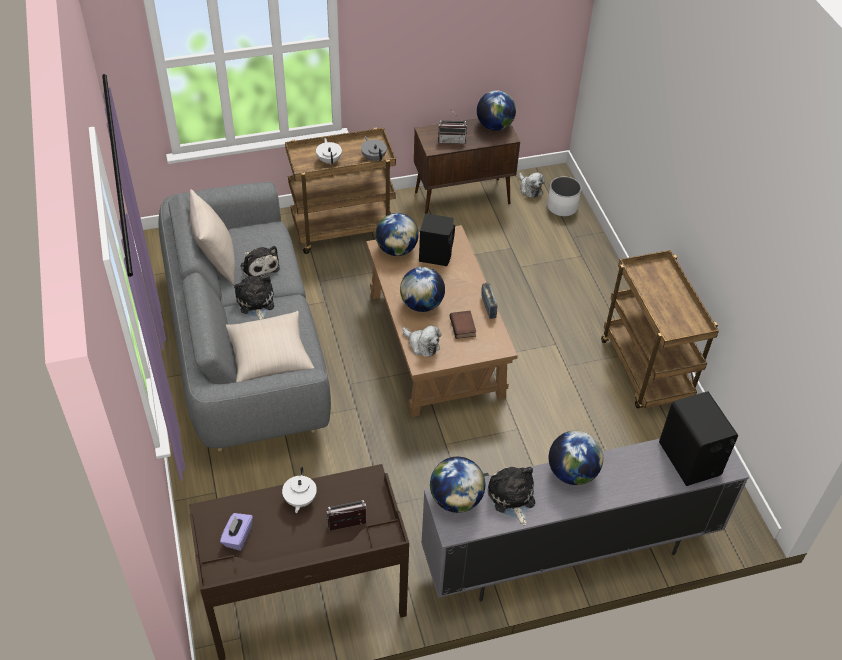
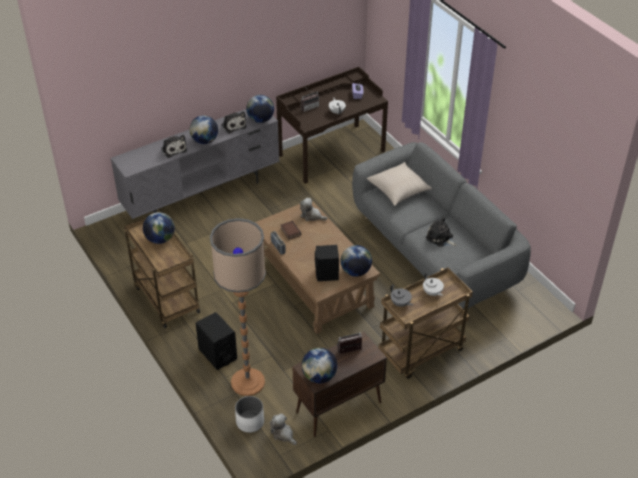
camera: 165 degrees right, 5 degrees down
(216, 261) = (470, 236): beige pillow -> none
(255, 303) = (427, 217): plush toy -> plush toy (173, 149)
(421, 304) = (322, 239): globe -> globe (160, 239)
(556, 245) = (247, 382): none -> floor lamp
(689, 459) = (142, 158): black speaker -> black speaker (217, 354)

